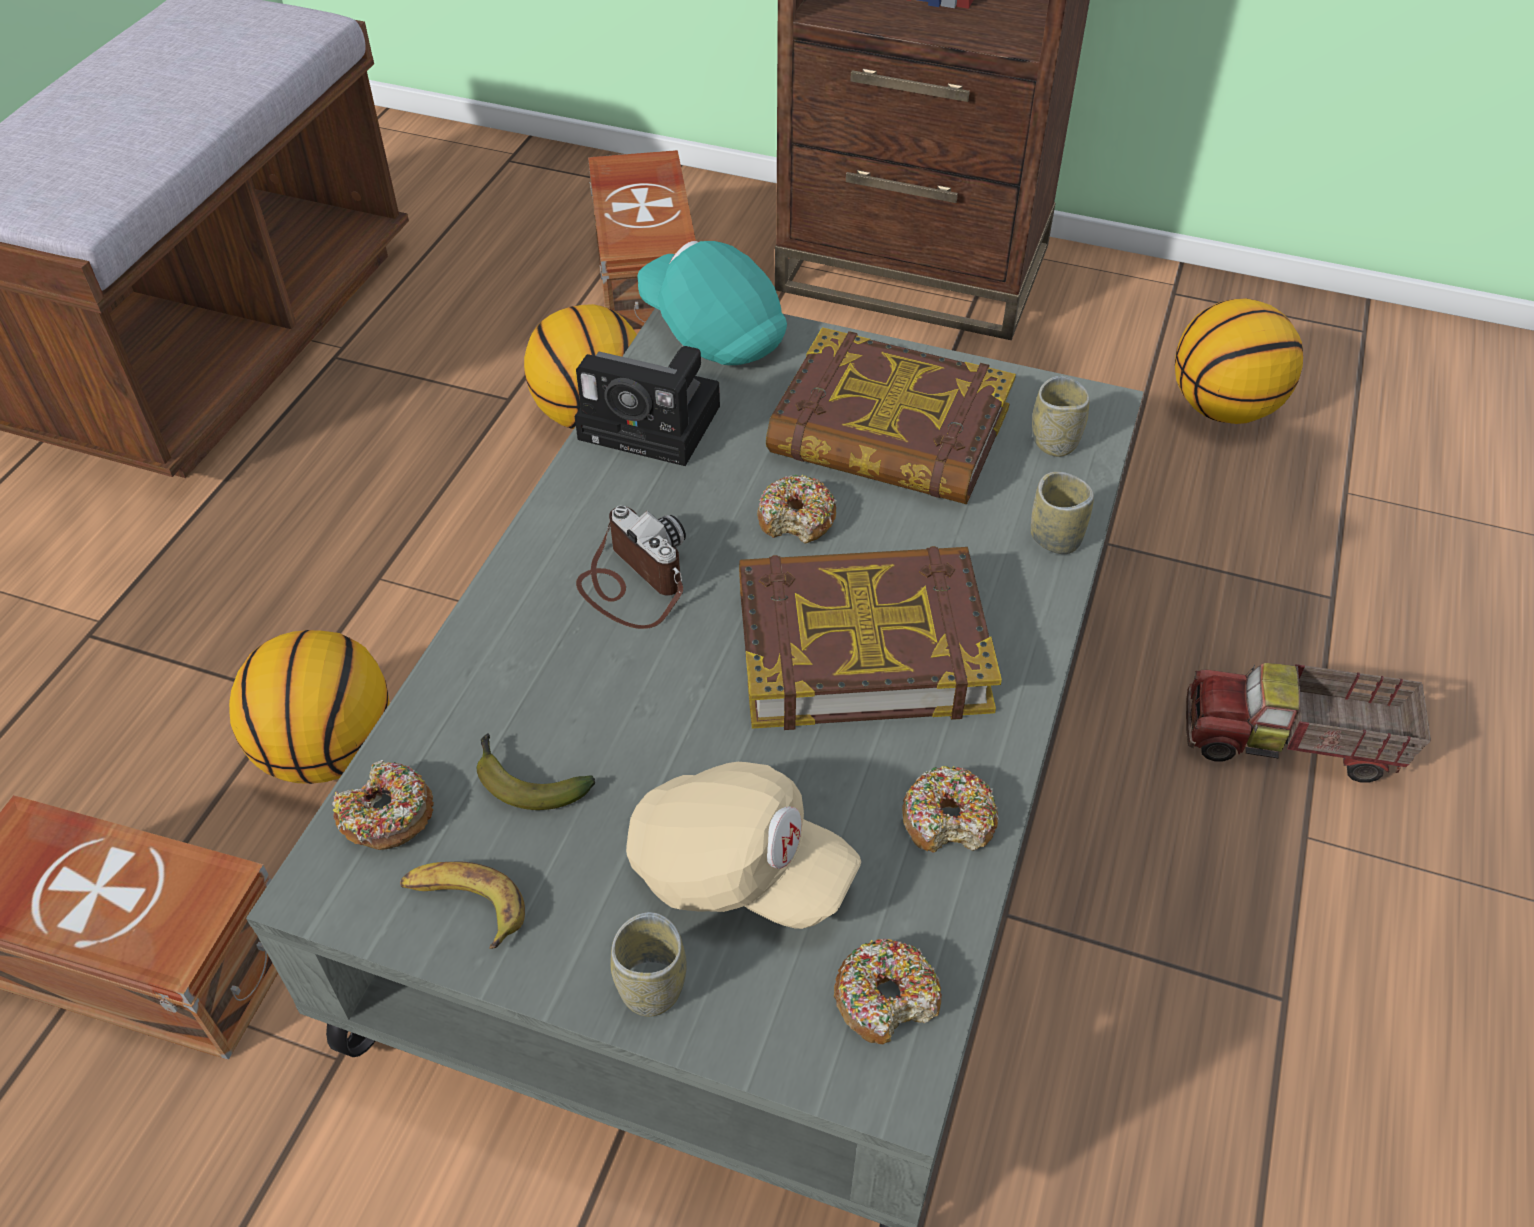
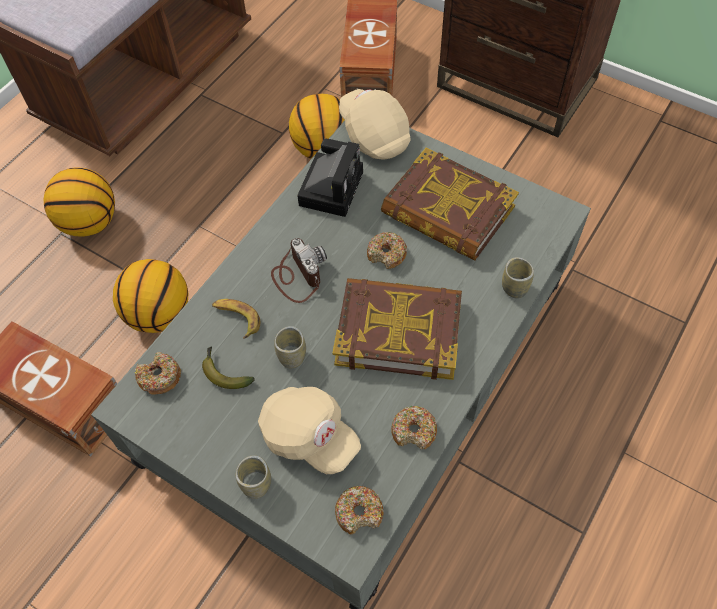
camera: 15 degrees right, 10 degrees up
(464, 905) = (184, 428): banana -> banana (236, 318)
(656, 423) = (331, 186): camera -> camera turned 105 degrees counterclockwise
(713, 331) = (374, 135): turquoise cap -> beige cap
(1054, 441) = (532, 231): cup -> cup (292, 356)
(1223, 408) = (664, 198): basketball -> basketball (90, 223)
(1291, 744) = (633, 401): toy truck -> none

